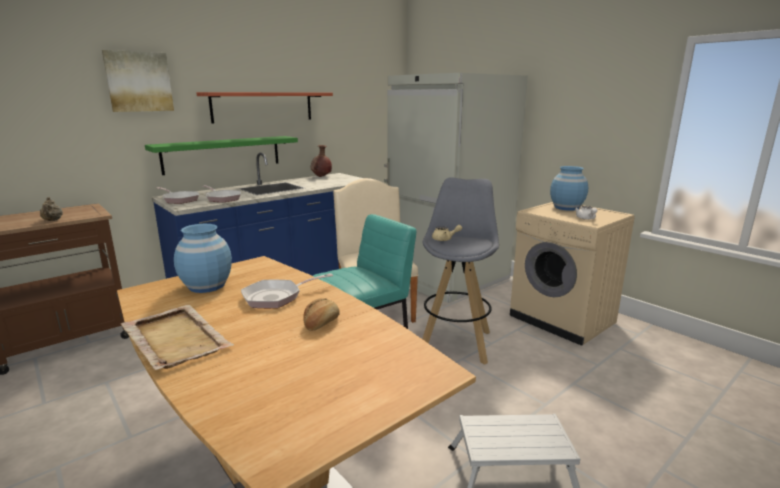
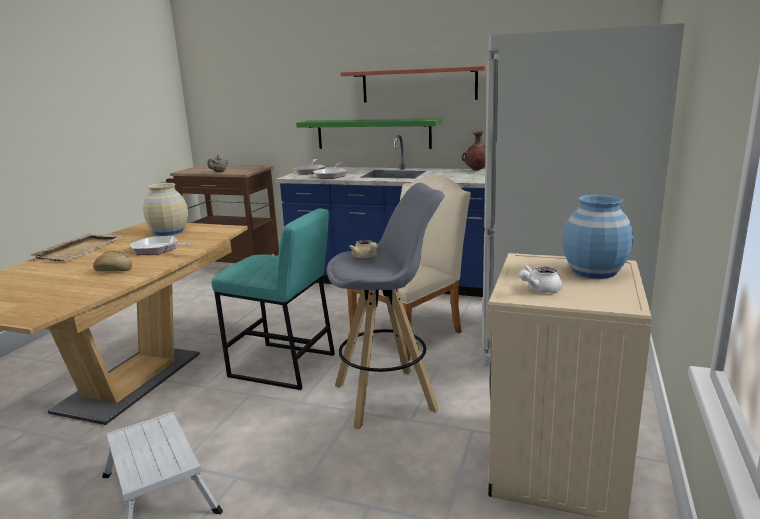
camera: 60 degrees right, 0 degrees up
(139, 82) = (307, 65): picture -> none
(207, 286) = (169, 232): blue vase -> beige vase

